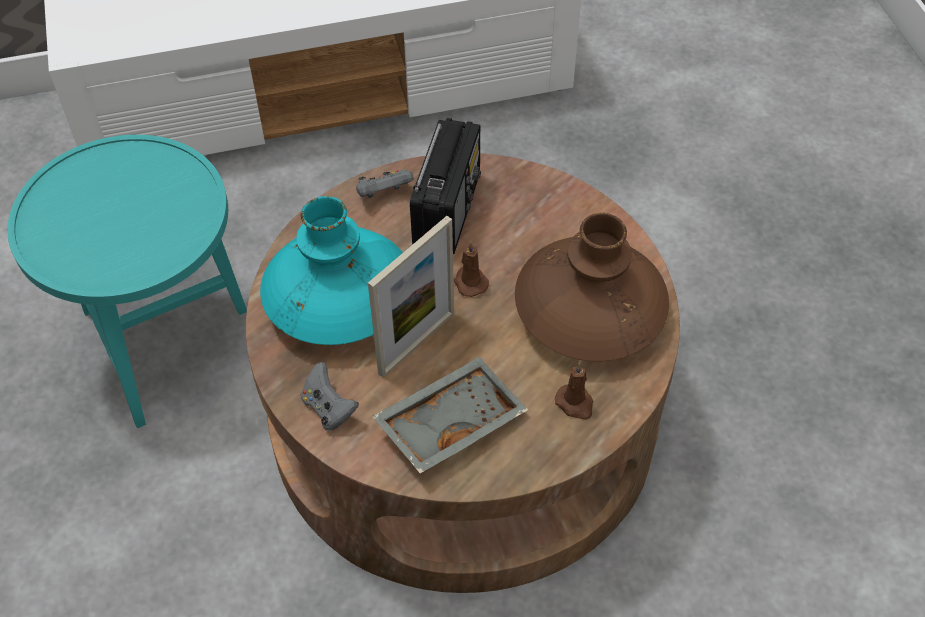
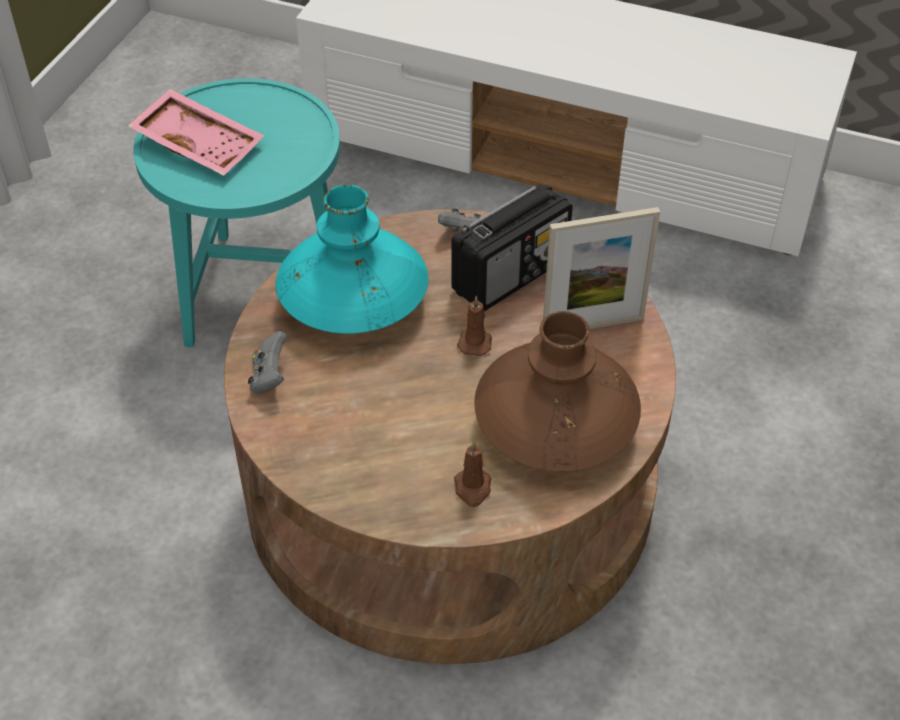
camera: 35 degrees right, 5 degrees down
(84, 231) = (200, 143): none -> pink tray
(416, 343) = (385, 366): picture frame -> picture frame (593, 325)
(449, 422) = (354, 441): grey tray -> none

